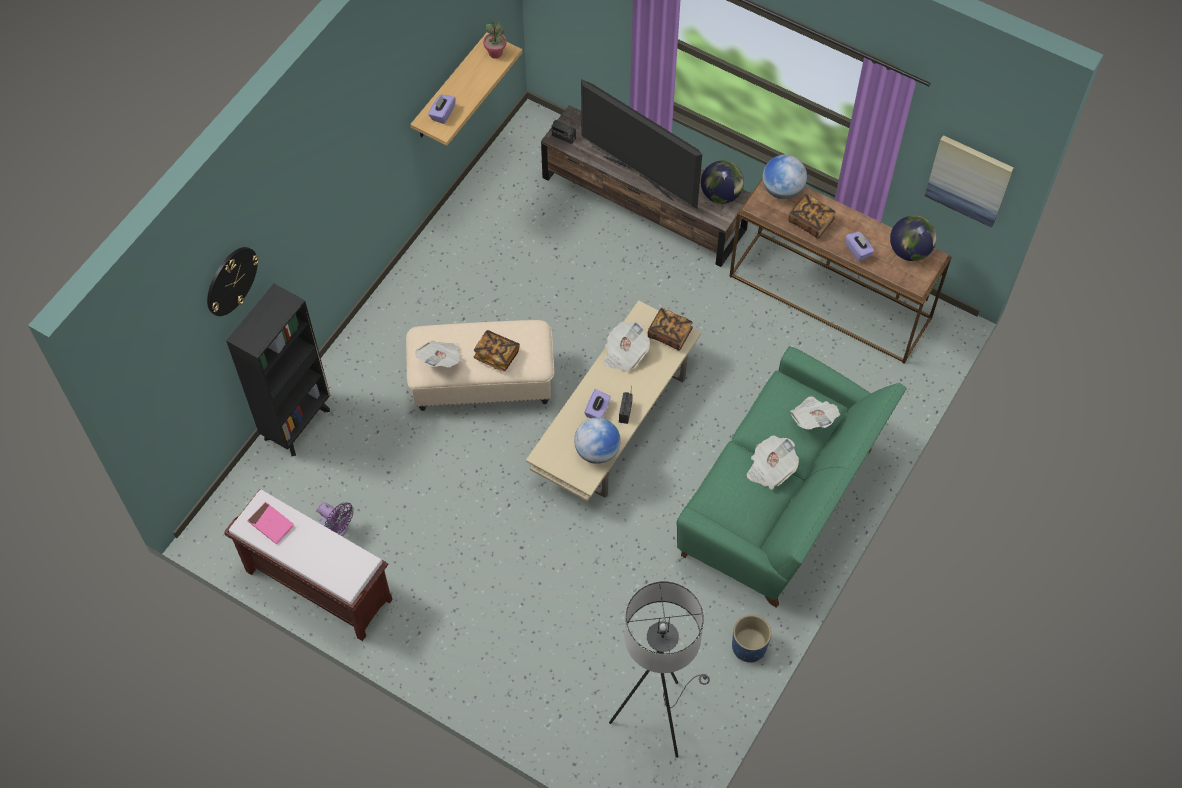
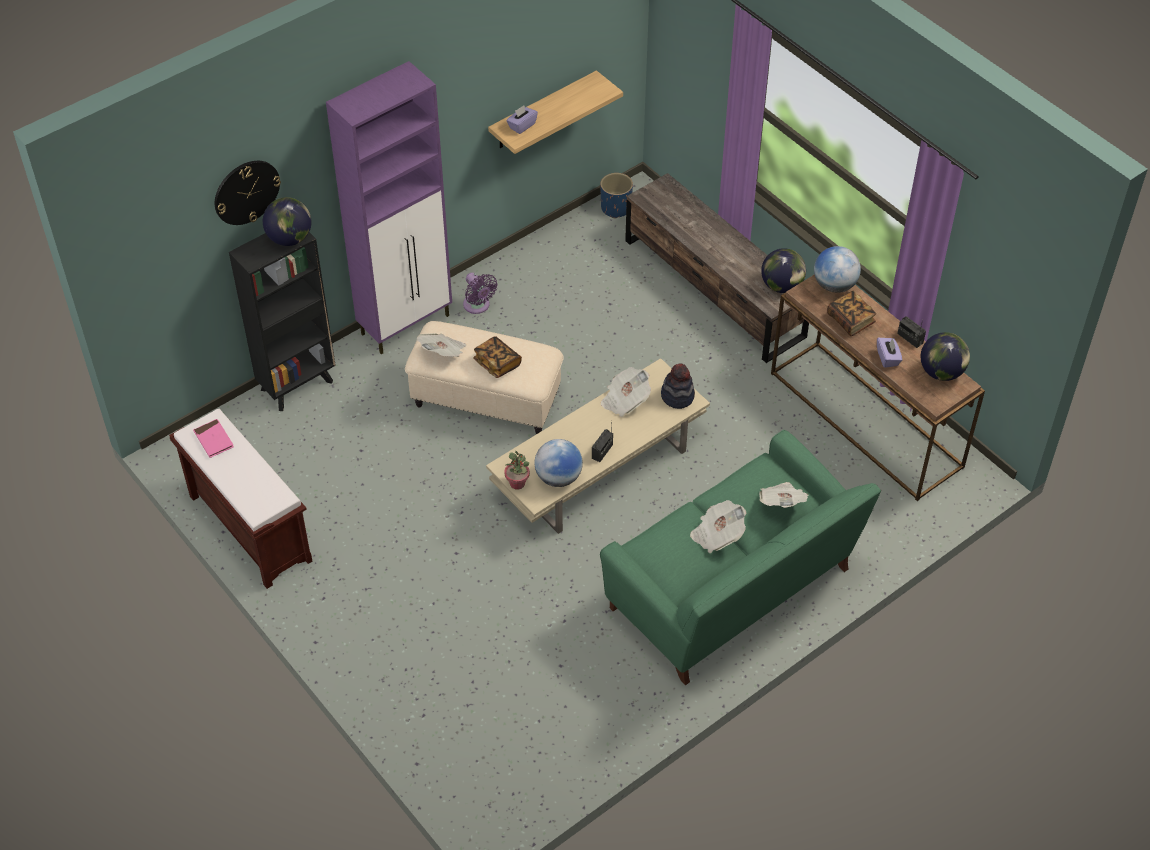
camera: 20 degrees right, 10 degrees down
(280, 307) = (290, 238): none -> globe
(336, 529) = (289, 484): purple fan -> purple fan (478, 306)
(374, 327) = (406, 324): none -> purple cabinet
(495, 53) = (596, 89): potted plant -> potted plant (517, 483)
(563, 137) = (650, 198): radio -> radio (910, 338)
(597, 410) = (575, 442): purple tissue box -> none
(639, 177) = (707, 250): television -> none
(657, 714) = (520, 744): grey floor lamp -> none
(669, 334) = (677, 396): book -> hat
(749, 647) = (641, 712): blue planter -> blue planter (616, 208)
(969, 180) = (1012, 304): picture -> none

